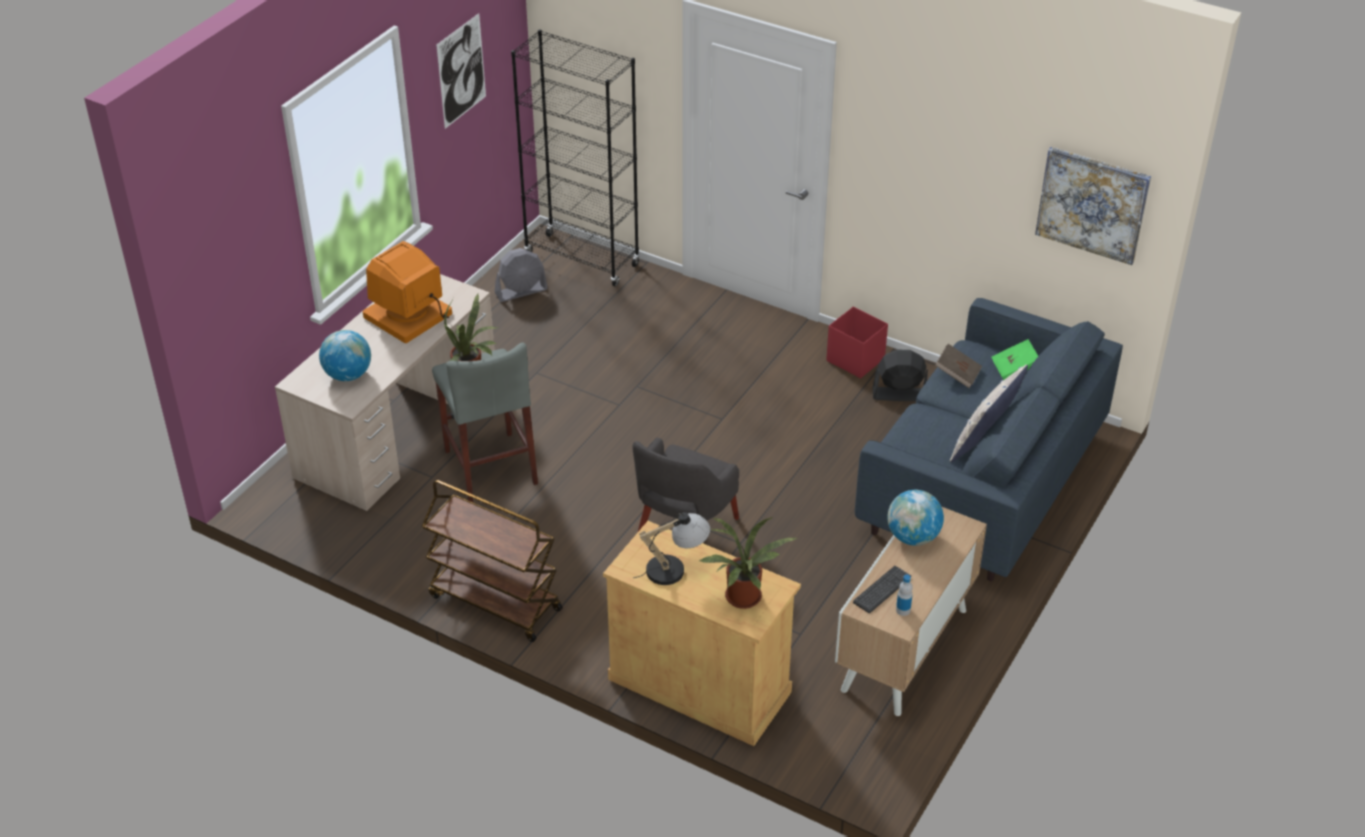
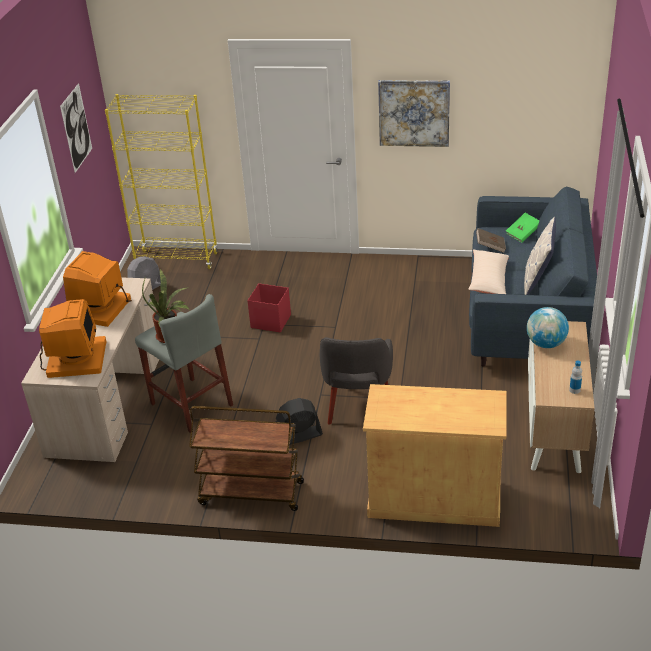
camera: 20 degrees left, 5 degrees down
(348, 375) = (75, 359): globe -> monitor
(582, 260) = (177, 259): black bookcase -> yellow bookcase
(675, 569) = (413, 409): table lamp -> none
(743, 600) = (475, 414): potted plant -> none
(855, 359) = (398, 268): red storage box -> red storage box (270, 321)
(882, 590) = (551, 382): keyboard -> none
(899, 394) = (440, 280): black fan -> black fan (298, 436)
(921, 421) = (488, 279): none -> beige pillow
(1092, 204) = (553, 105): picture -> picture (414, 112)

